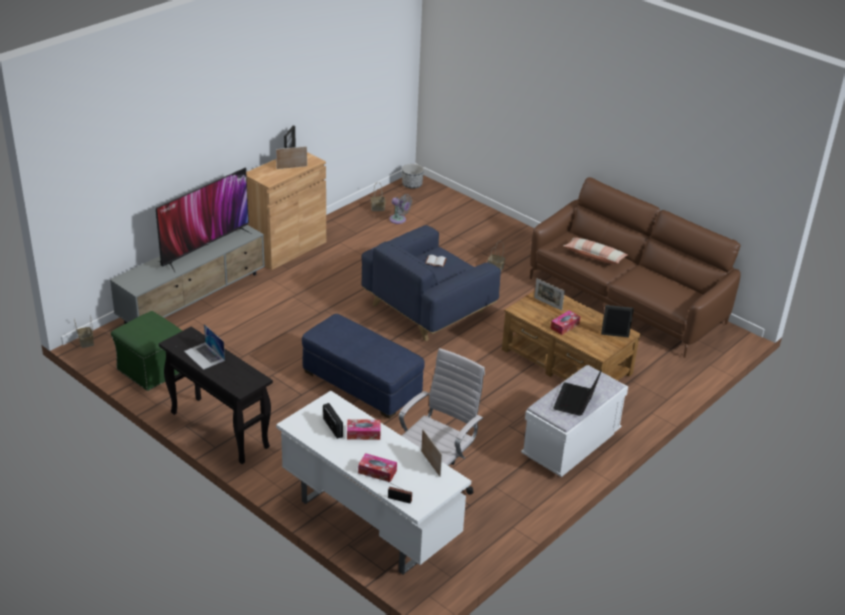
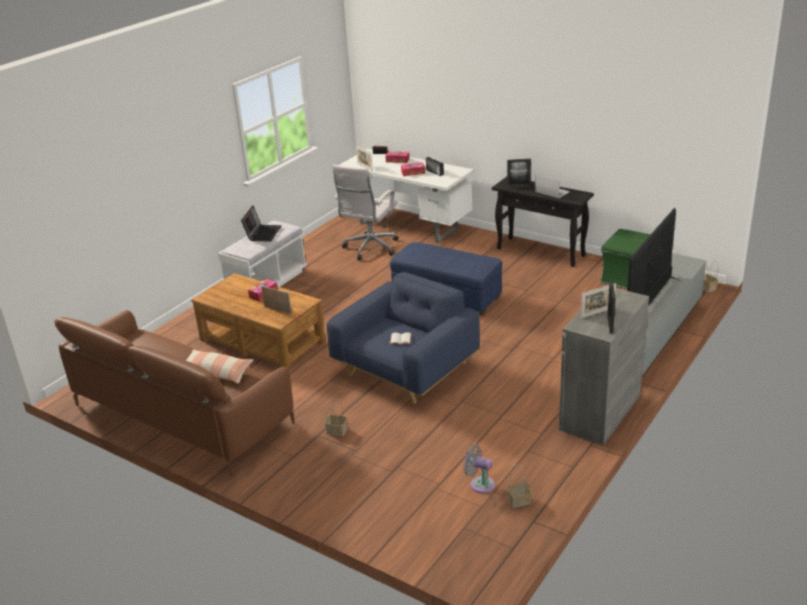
camera: 175 degrees right, 5 degrees down
(286, 248) = (600, 412): brown cabinet -> grey cabinet
(412, 185) = (485, 562): planter -> none
(614, 335) = (217, 294): picture frame -> picture frame (518, 186)

